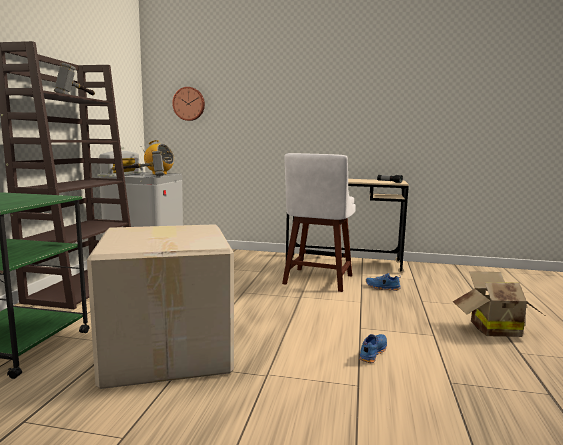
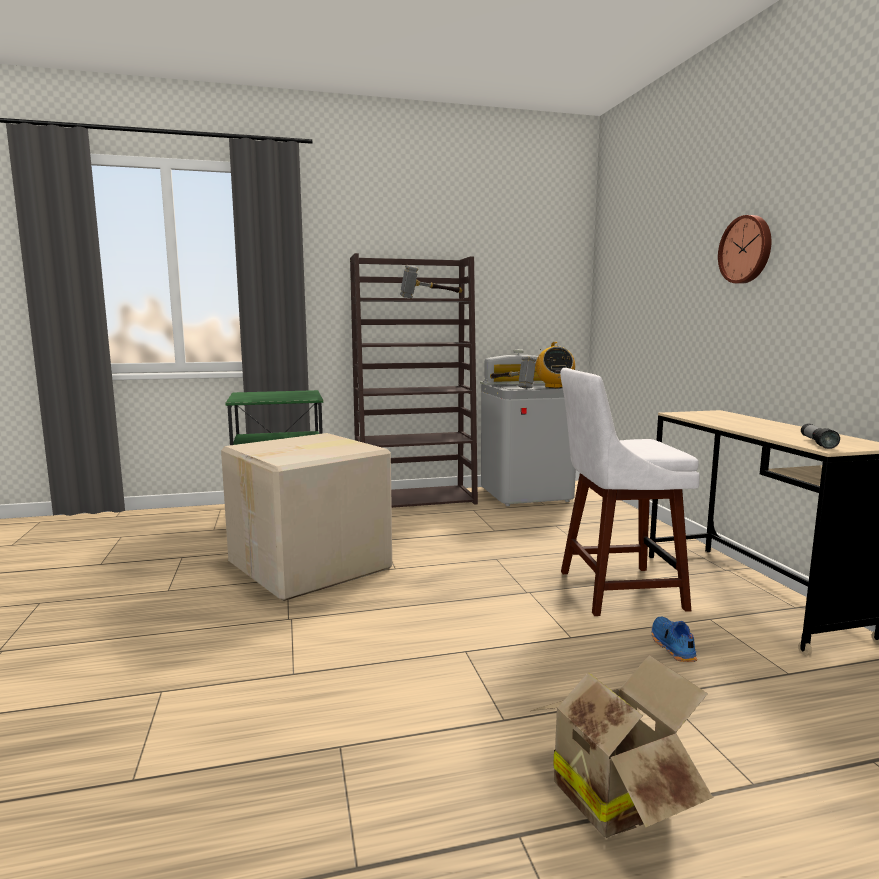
camera: 65 degrees right, 0 degrees up
(189, 104) = (626, 287): wall clock -> wall clock (746, 249)
(372, 353) = (388, 671): blue shoe -> none

